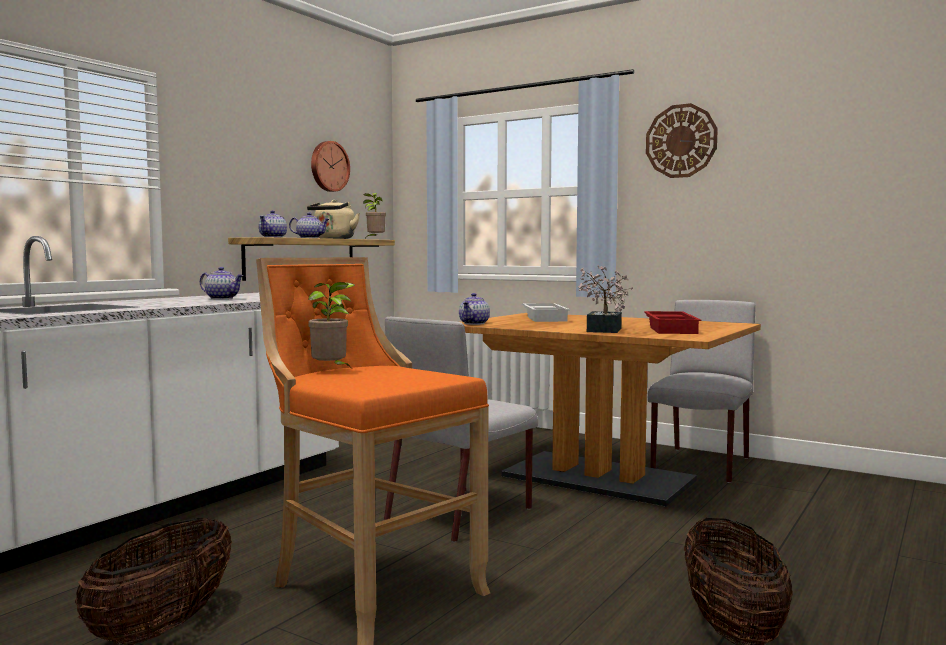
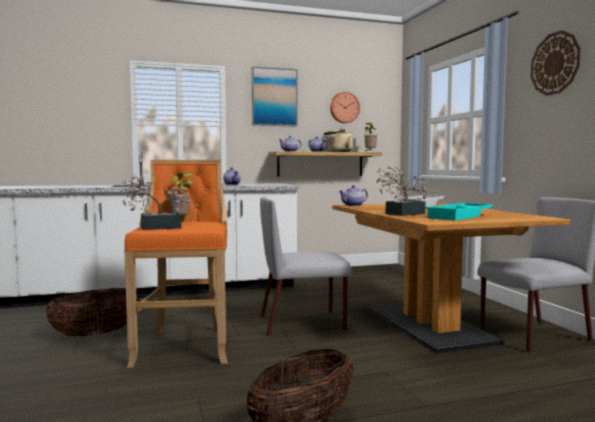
camera: 40 degrees right, 0 degrees up
(234, 140) = (274, 97): none -> picture
(360, 385) = (155, 227): none -> potted plant
(672, 328) = (460, 216): red tray -> turquoise tray

